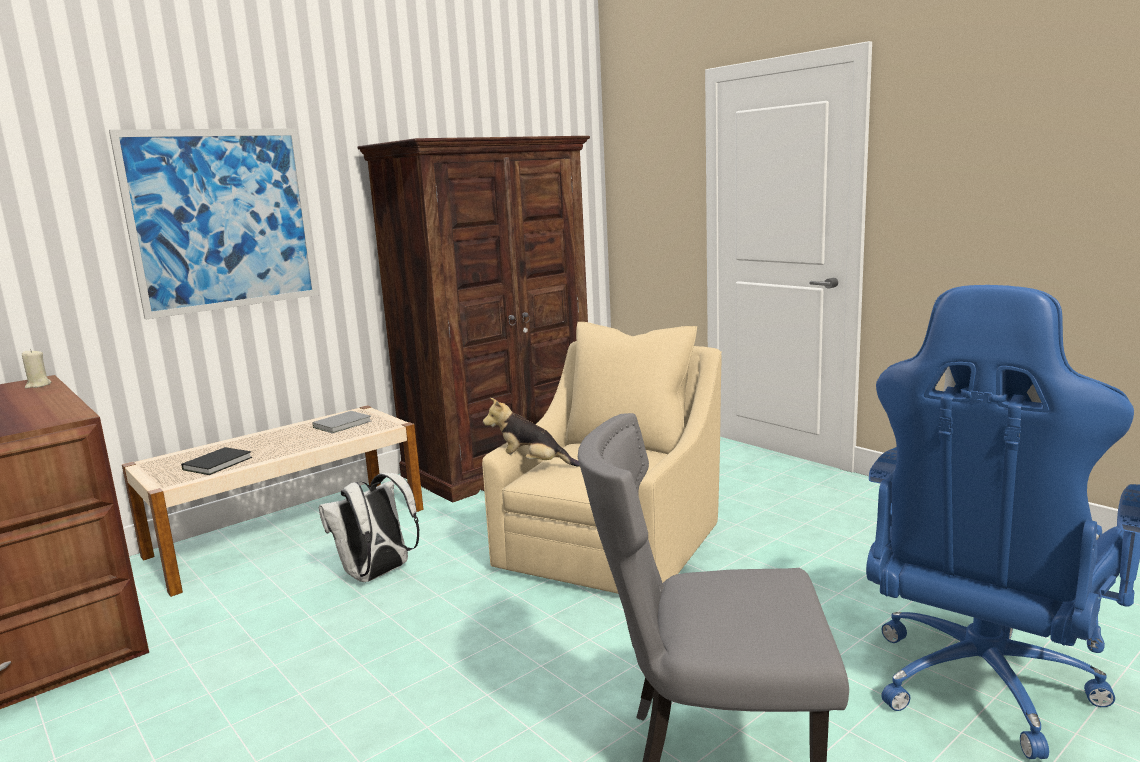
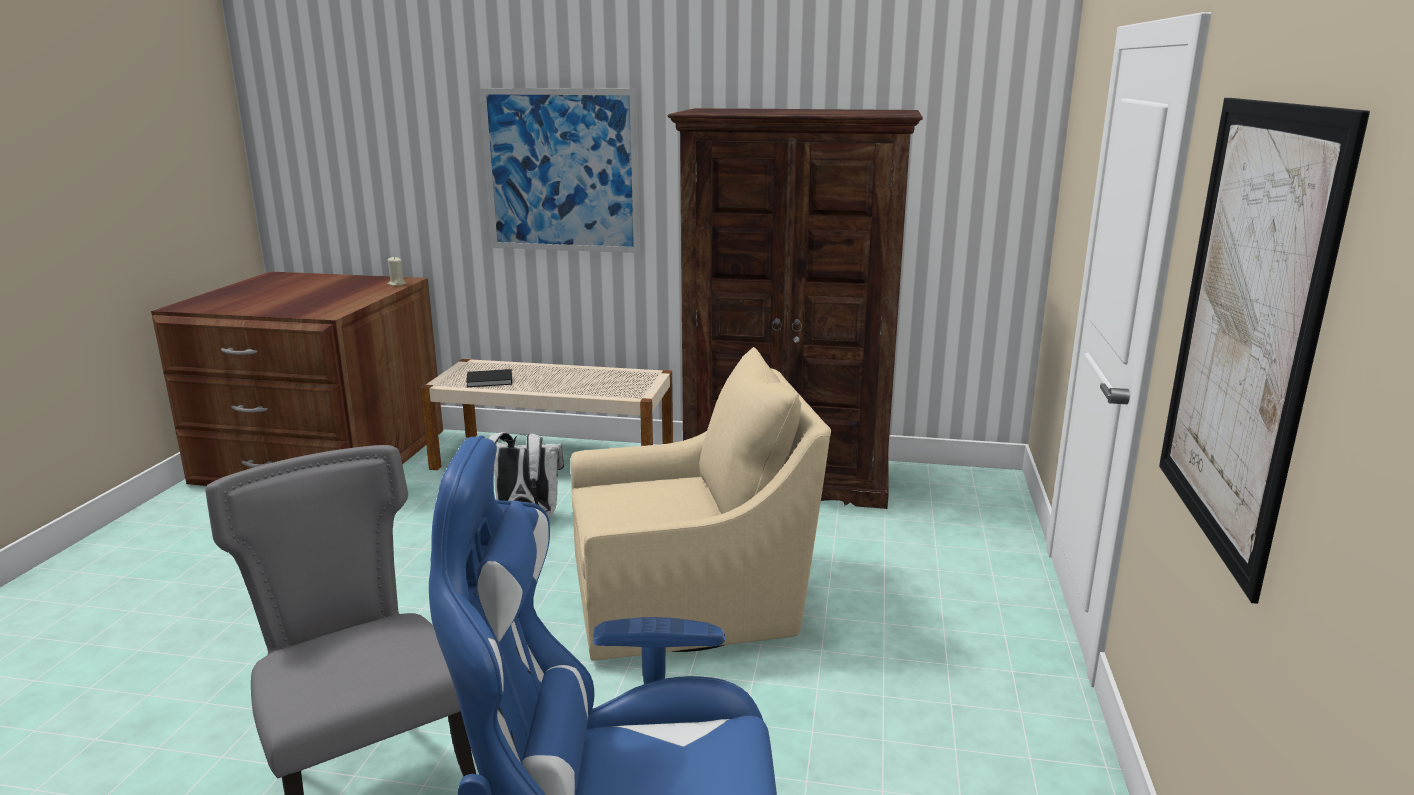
camera: 50 degrees right, 5 degrees up
(344, 424) = (615, 381): grey book -> none
(531, 465) = (615, 478): plush toy -> none
(1009, 191) = (1242, 330): none -> picture

